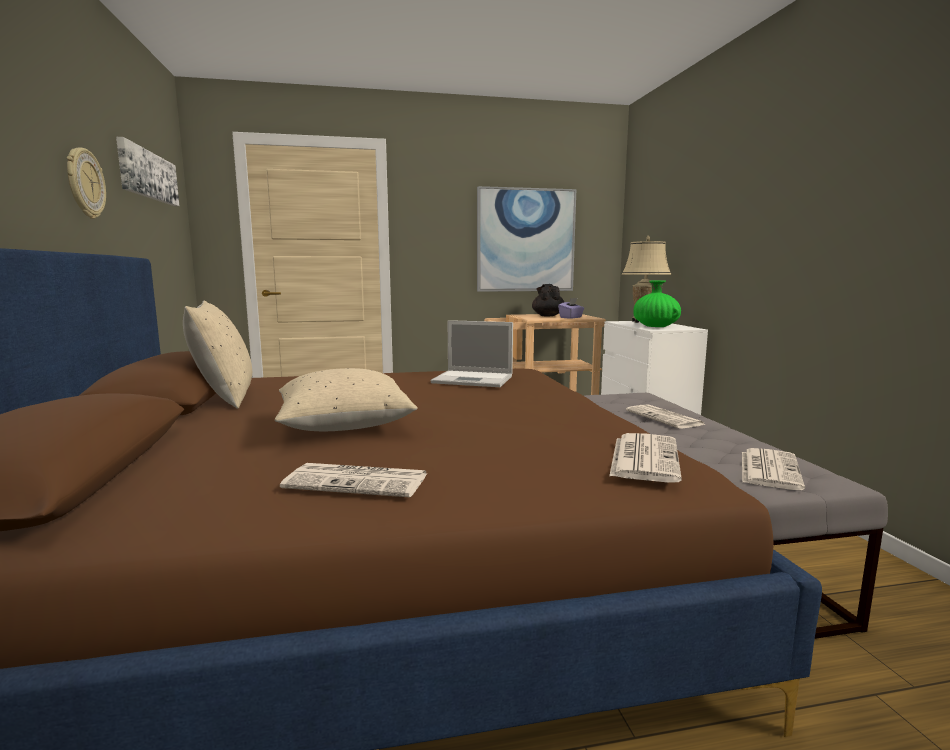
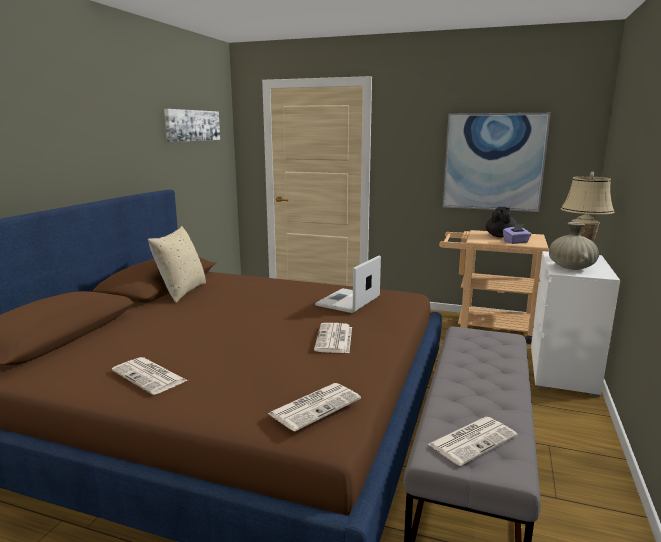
camera: 30 degrees right, 5 degrees up
(84, 183) = (134, 147): wall clock -> none
(344, 425) = (204, 330): beige pillow -> none
(474, 379) = (347, 301): laptop -> laptop turned 75 degrees clockwise
(655, 327) = (571, 268): green vase -> beige vase
(665, 418) = (481, 367): newspaper -> newspaper (334, 339)

